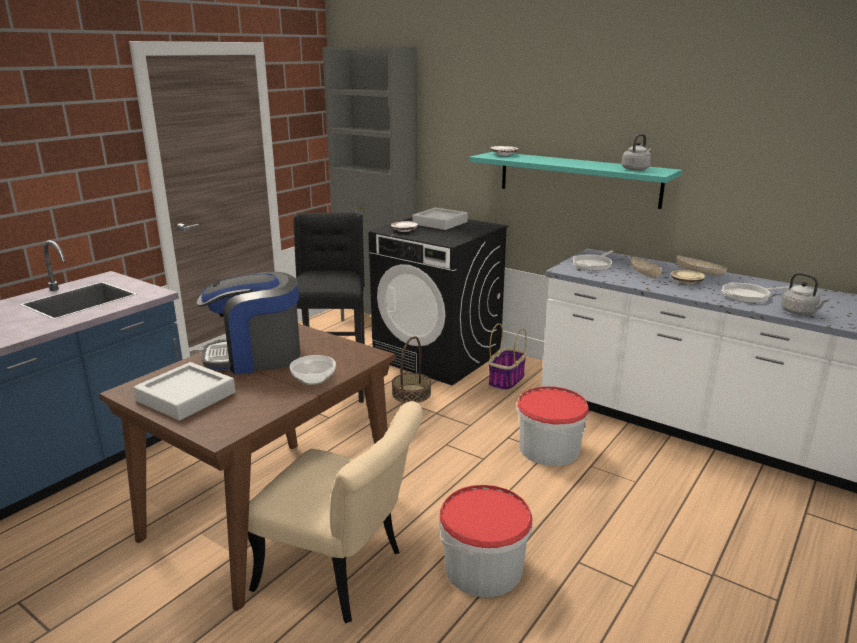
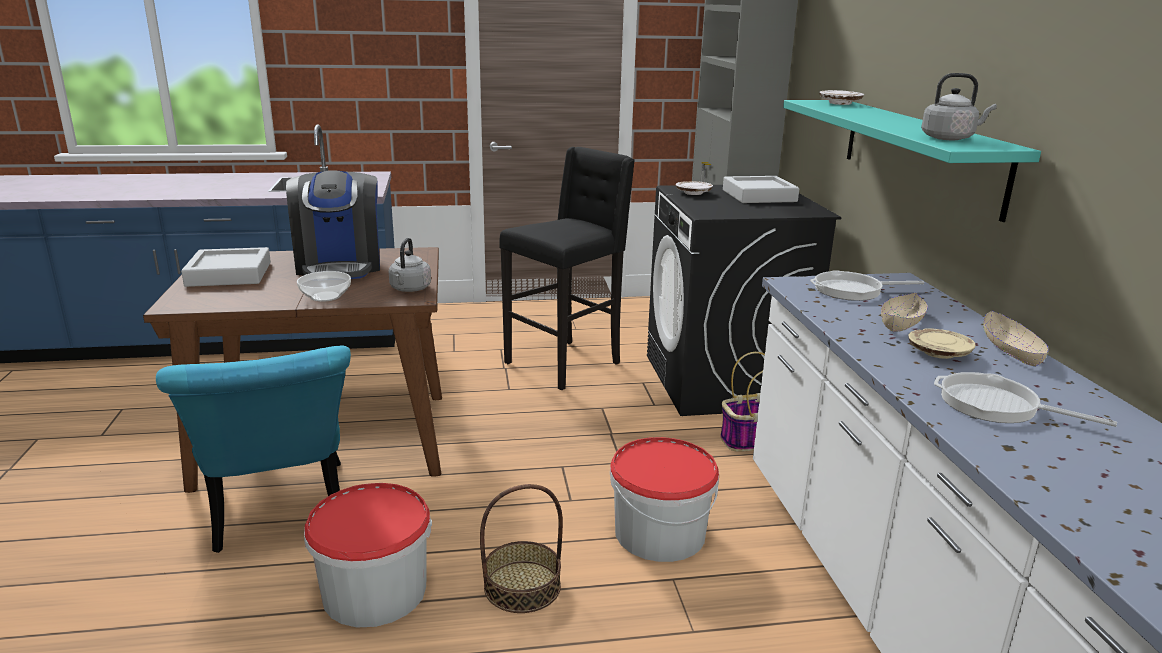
camera: 45 degrees right, 0 degrees up
(255, 356) = (339, 266): coffee machine -> coffee machine turned 135 degrees counterclockwise
(343, 574) = (280, 515): beige chair -> turquoise chair
(411, 393) = (622, 404): basket -> basket (522, 586)
(800, 312) = (1022, 463): grey kettle -> grey kettle (409, 289)

